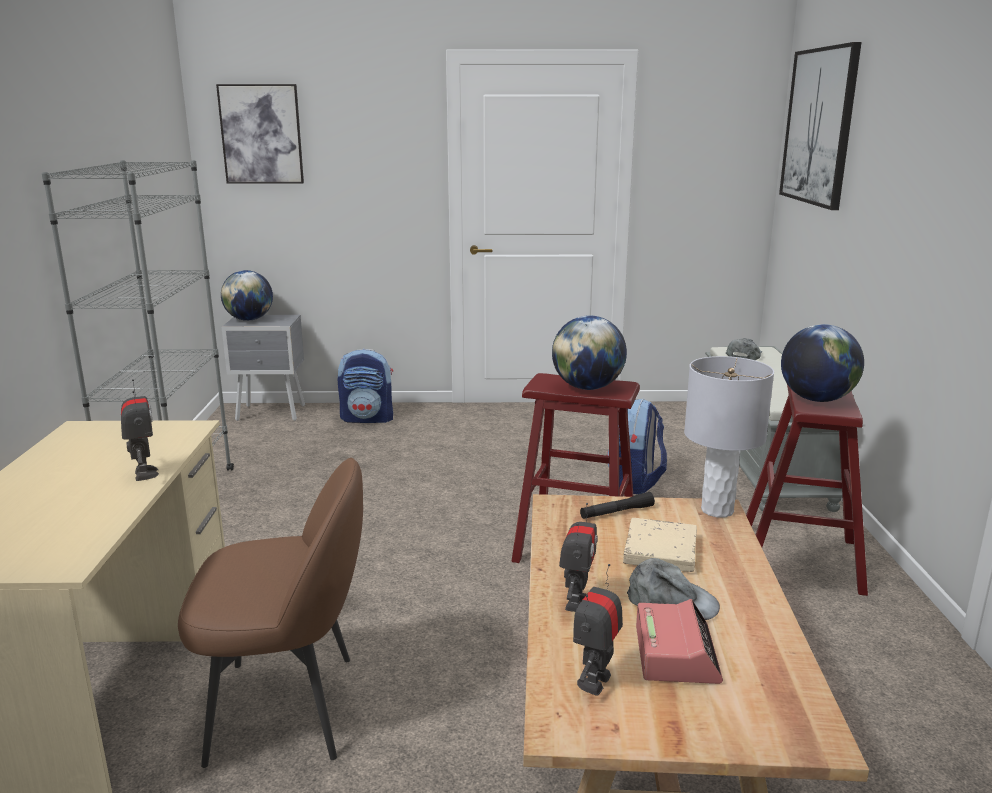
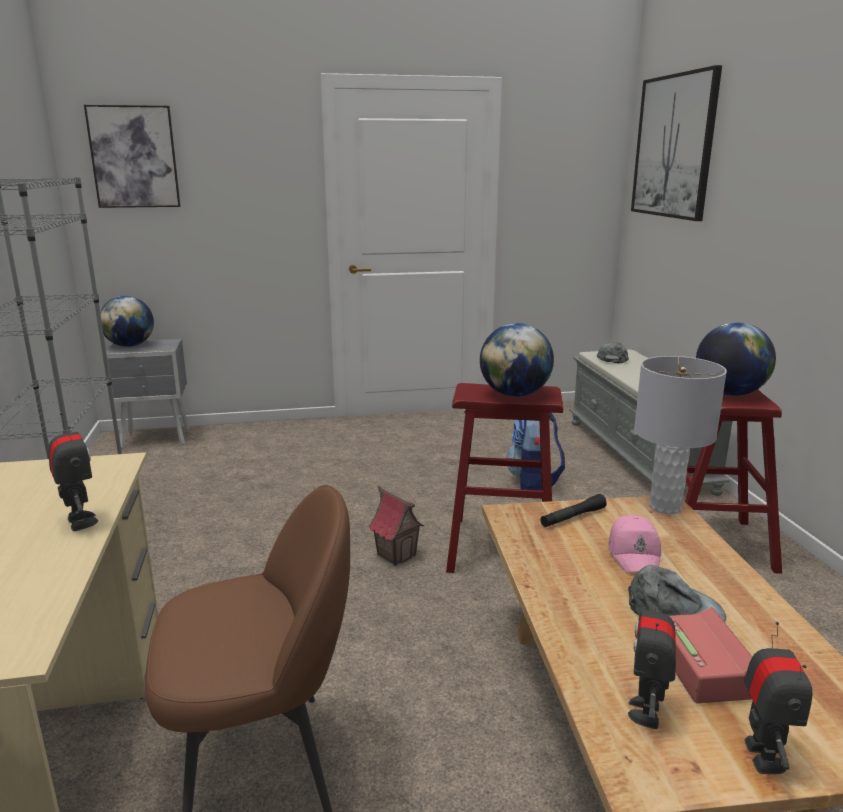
camera: 10 degrees left, 0 degrees up
(368, 418) = (257, 438): backpack -> none
(468, 541) = (396, 555): none -> toy house
(577, 602) = (582, 620): toy robot -> toy robot (763, 756)
(660, 550) = (634, 553): beige book -> pink cap

